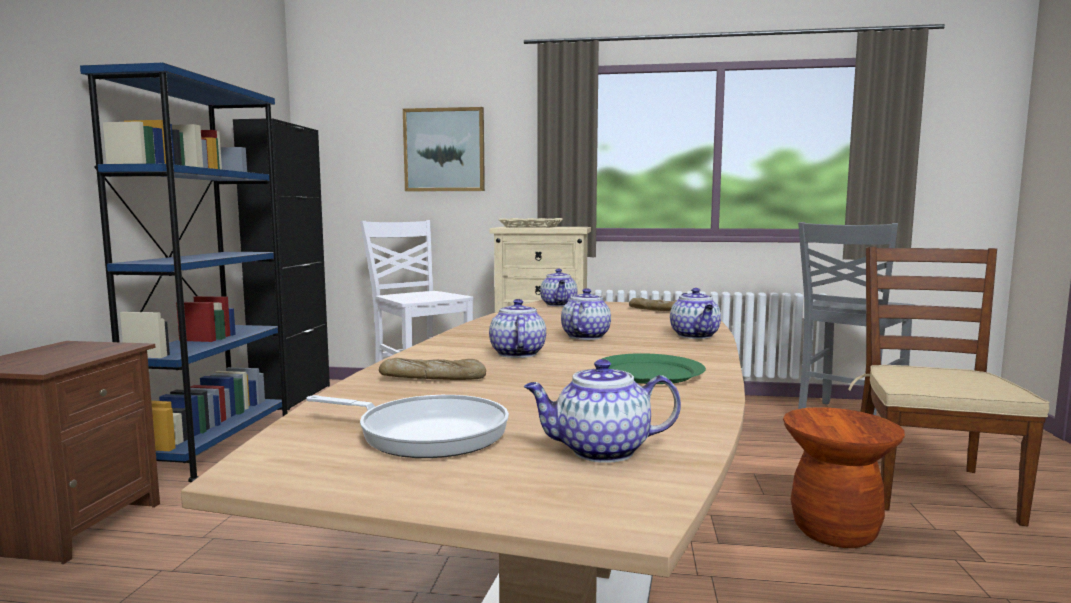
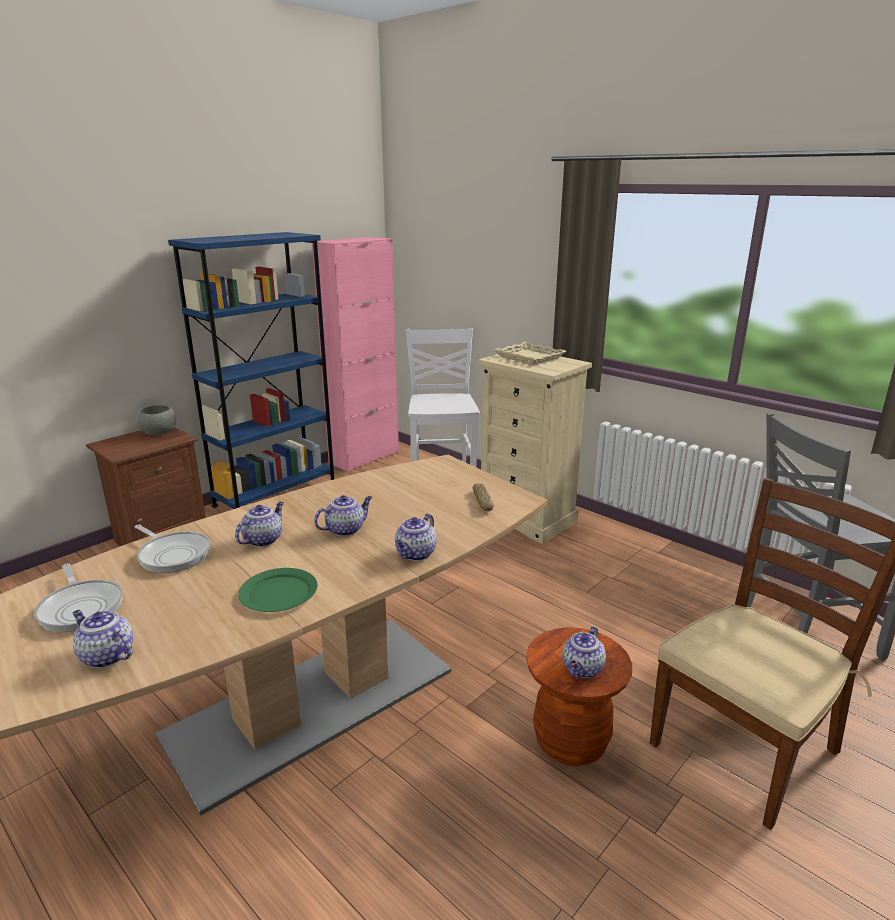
camera: 35 degrees right, 15 degrees up
(71, 347) = (158, 433): none -> grey bowl
(292, 396) = (364, 457): black cabinet -> pink cabinet
(433, 379) = (173, 554): bread -> frying pan
(444, 150) = (489, 262): picture -> none
(559, 305) = (435, 469): teapot -> teapot (582, 669)

